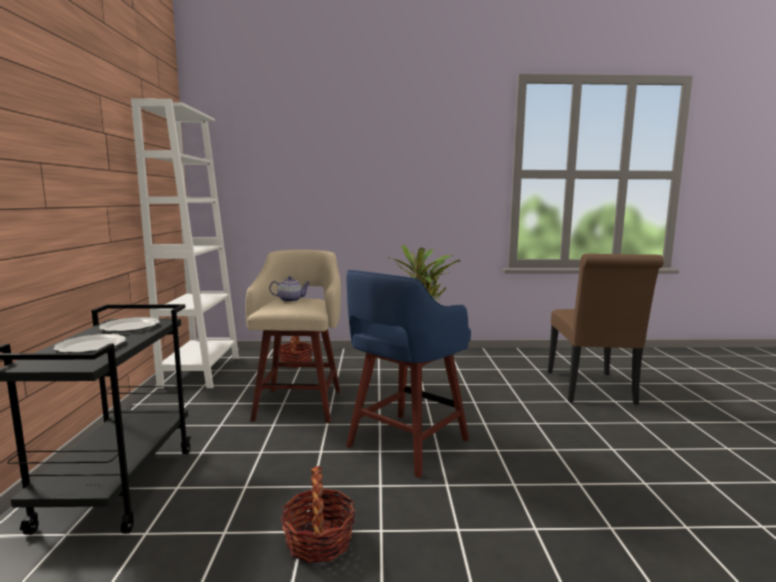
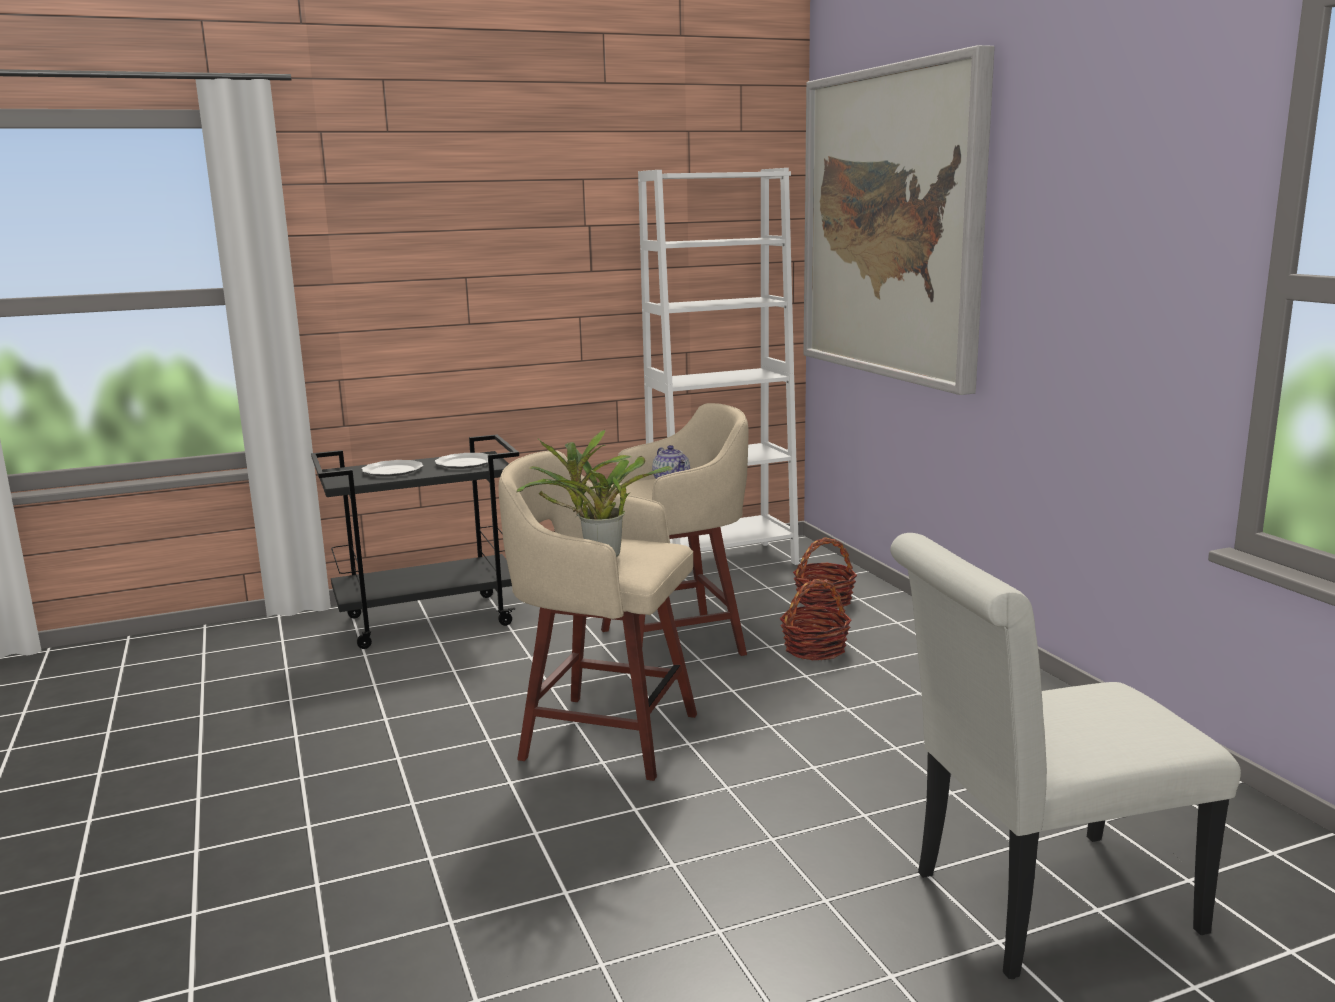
camera: 70 degrees right, 5 degrees up
(280, 155) = (891, 224): none -> picture
(319, 541) = (371, 730): basket -> basket (815, 649)
(405, 444) = (604, 735): blue stool -> beige stool
(591, 390) = (1038, 906): brown chair -> white chair

